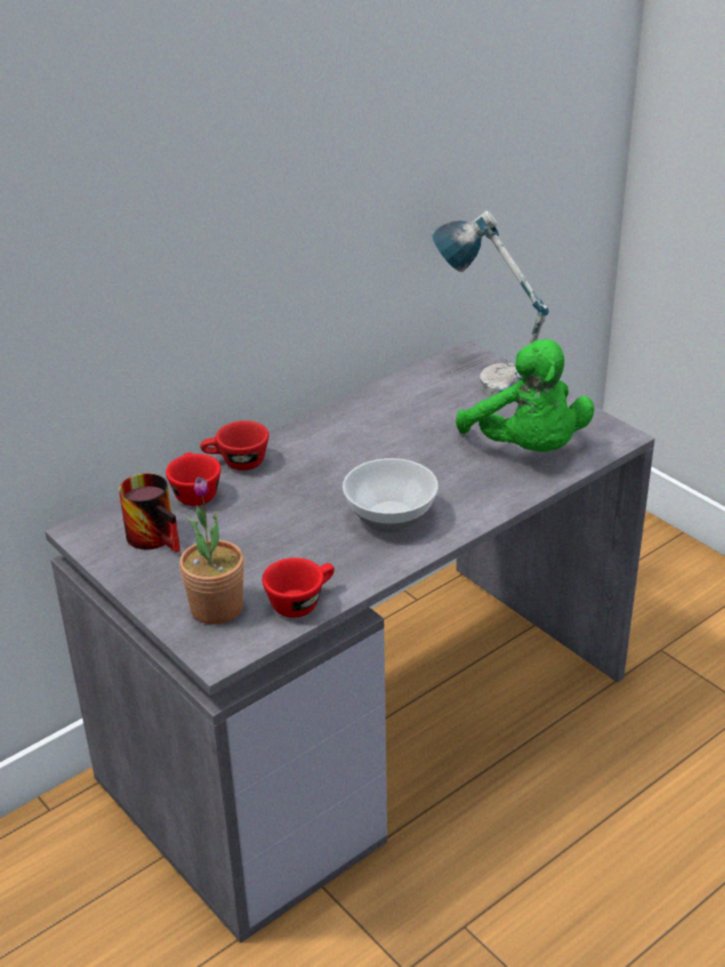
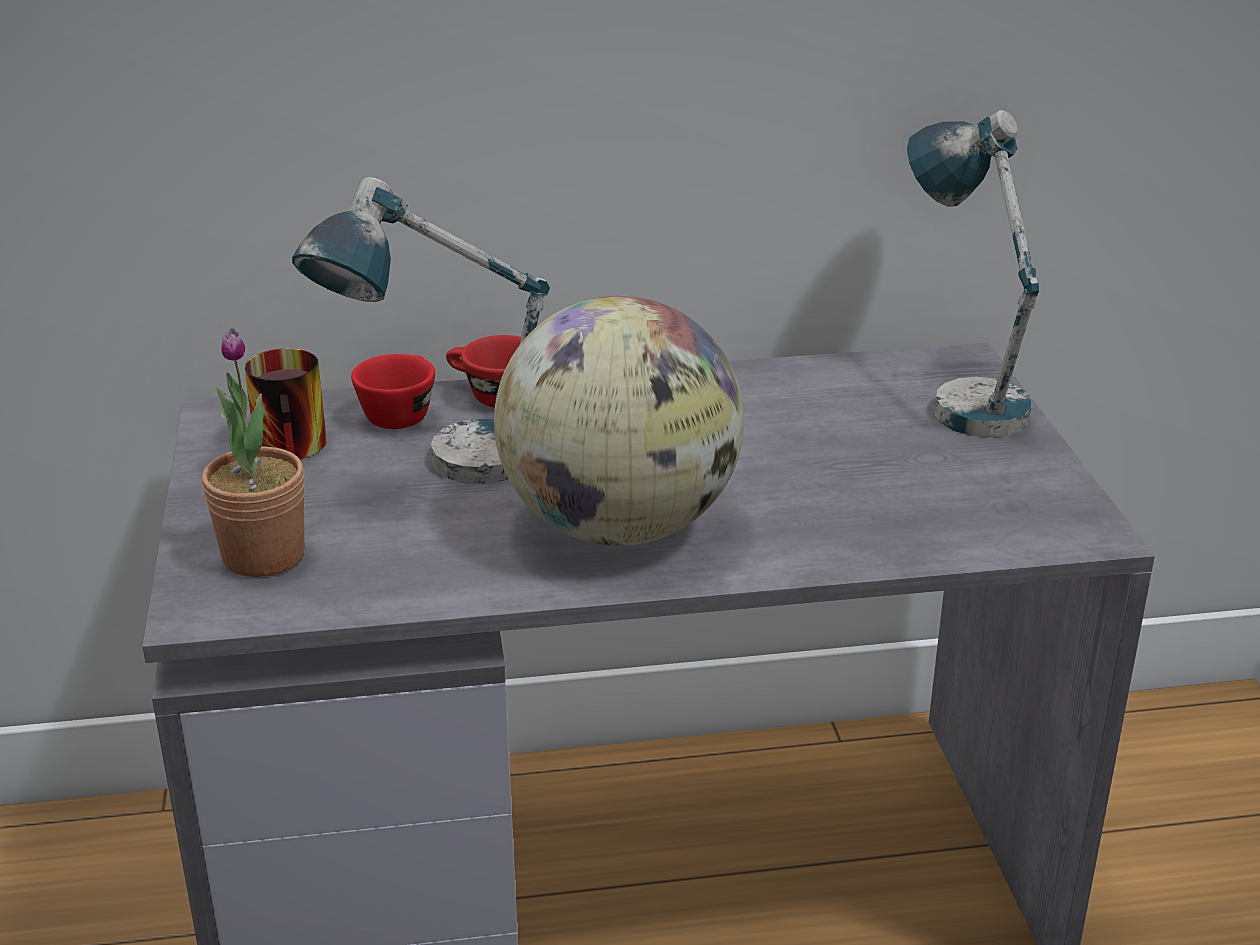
camera: 30 degrees right, 5 degrees down
(257, 519) = (439, 469): none -> table lamp
(301, 602) = (375, 588): red cup -> none
(392, 517) = (620, 526): bowl -> globe
(527, 449) = (920, 505): green plush toy -> none

